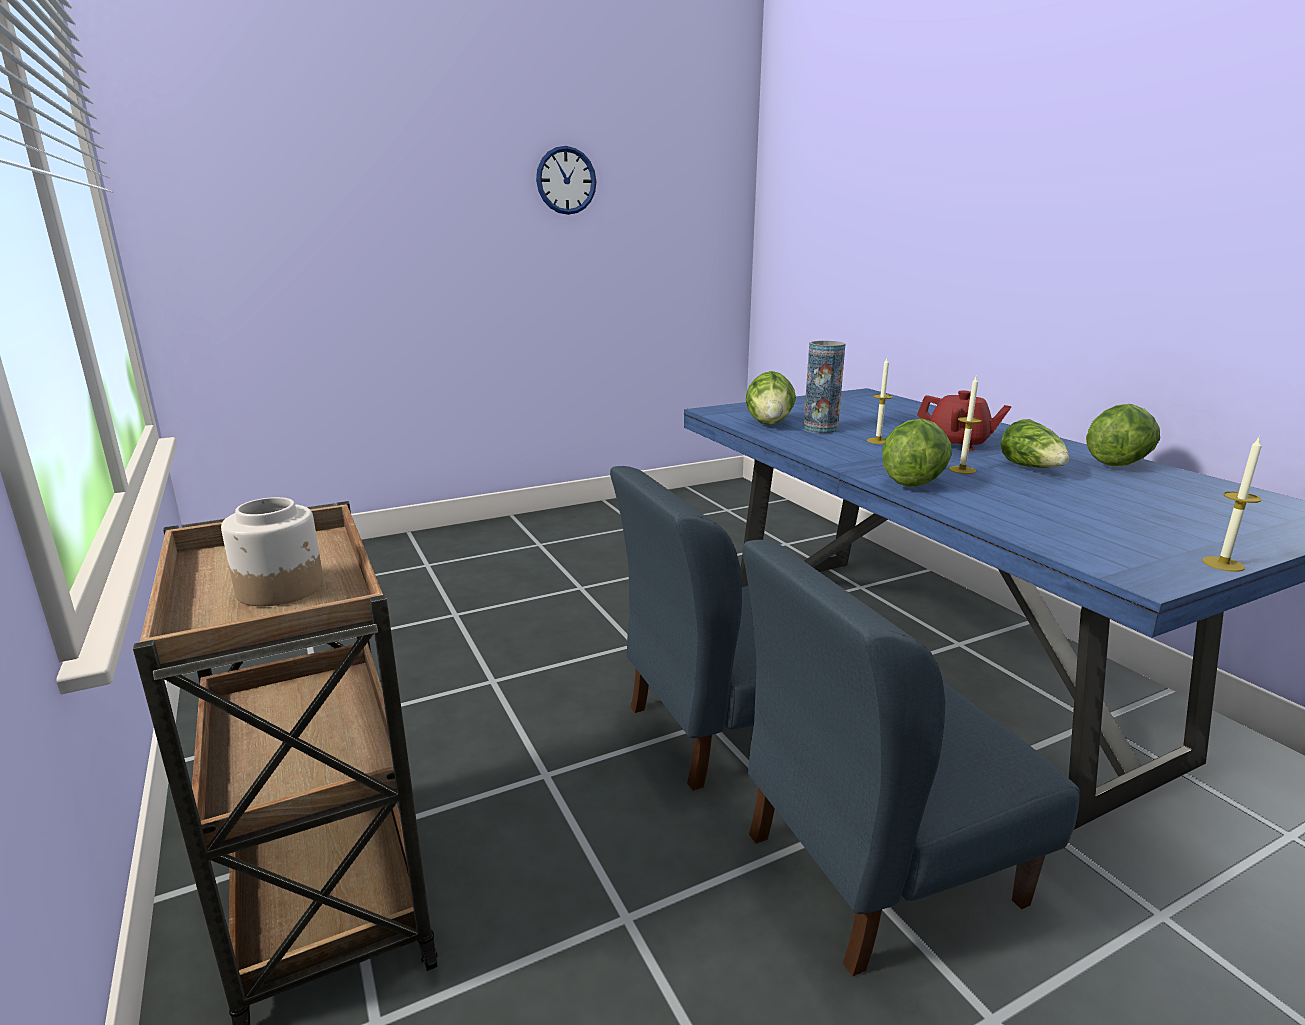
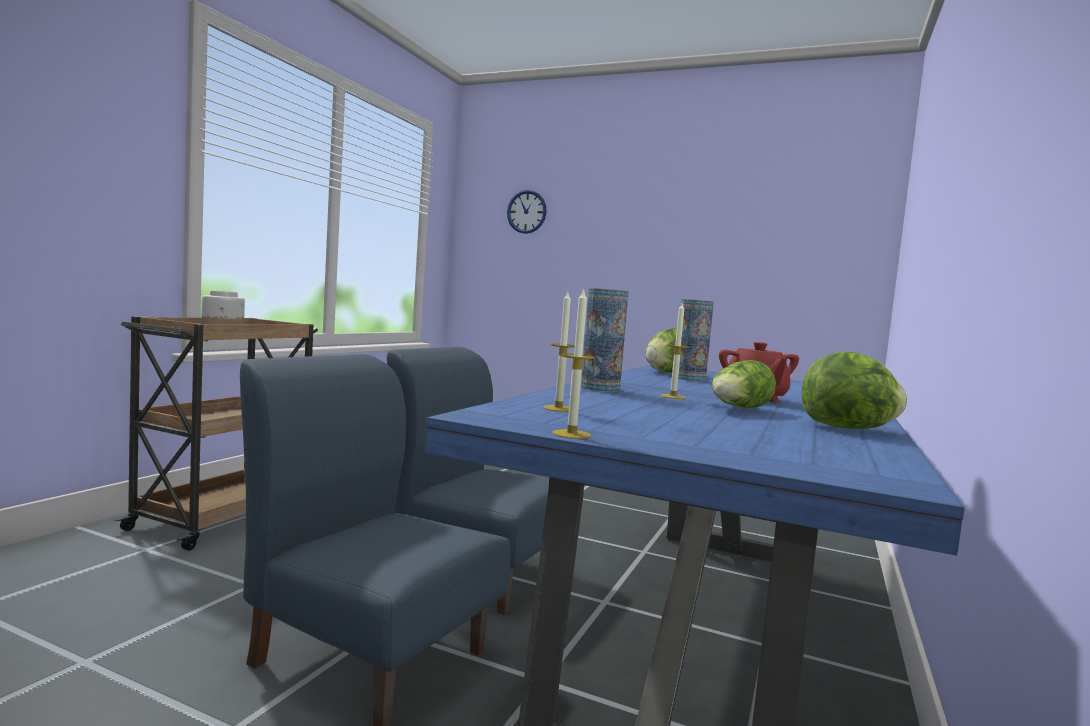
camera: 50 degrees right, 15 degrees down
(566, 180) = (705, 213): wall clock -> wall clock (526, 212)
(878, 441) = (697, 386): candle -> candle (558, 408)
(912, 483) = (600, 388): lettuce -> vase

